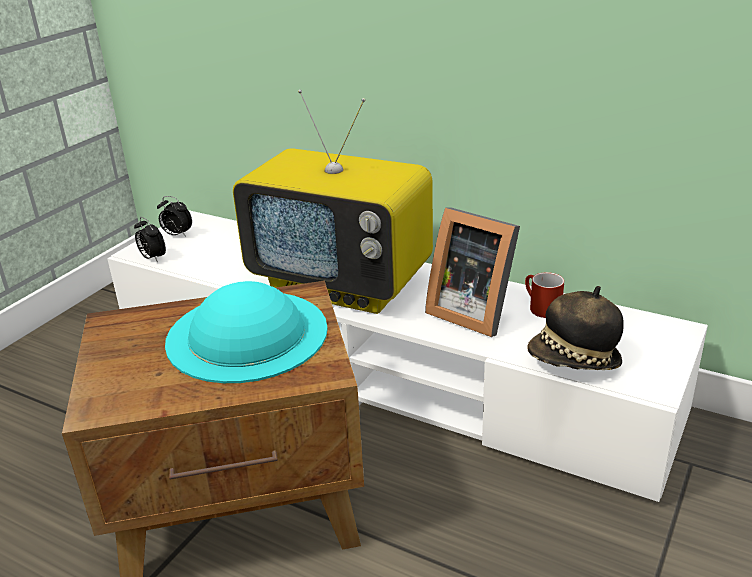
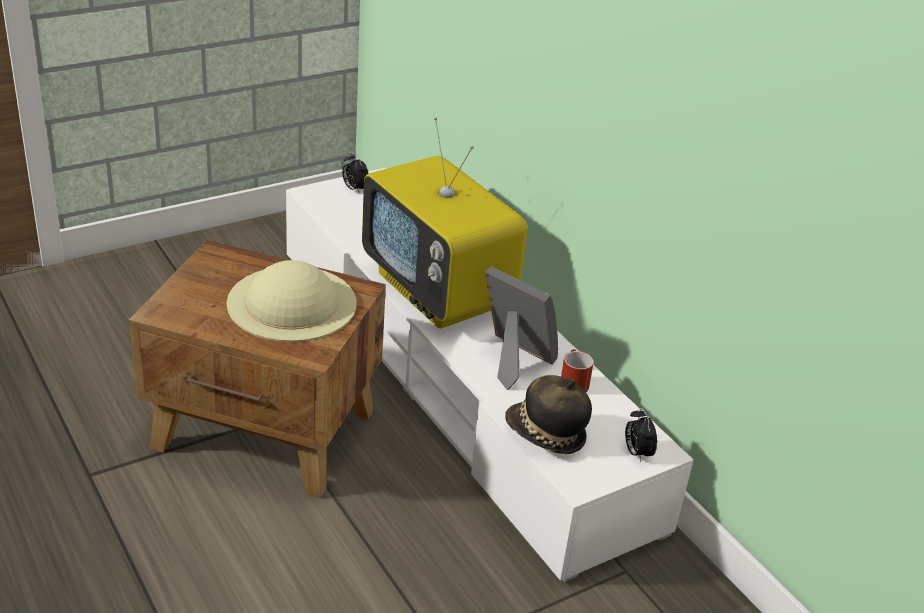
camera: 25 degrees right, 5 degrees up
(152, 258) = (318, 204): alarm clock -> alarm clock (636, 452)
(247, 334) = (292, 302): turquoise hat -> beige hat
(472, 312) = (513, 360): picture frame -> picture frame turned 150 degrees clockwise

